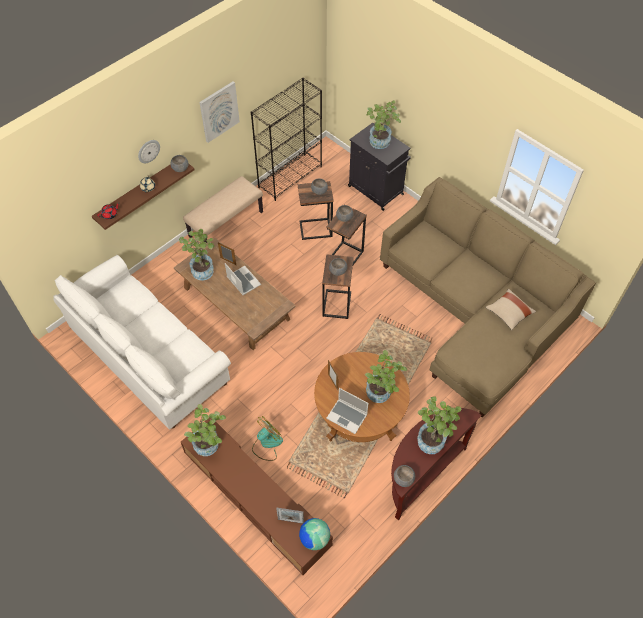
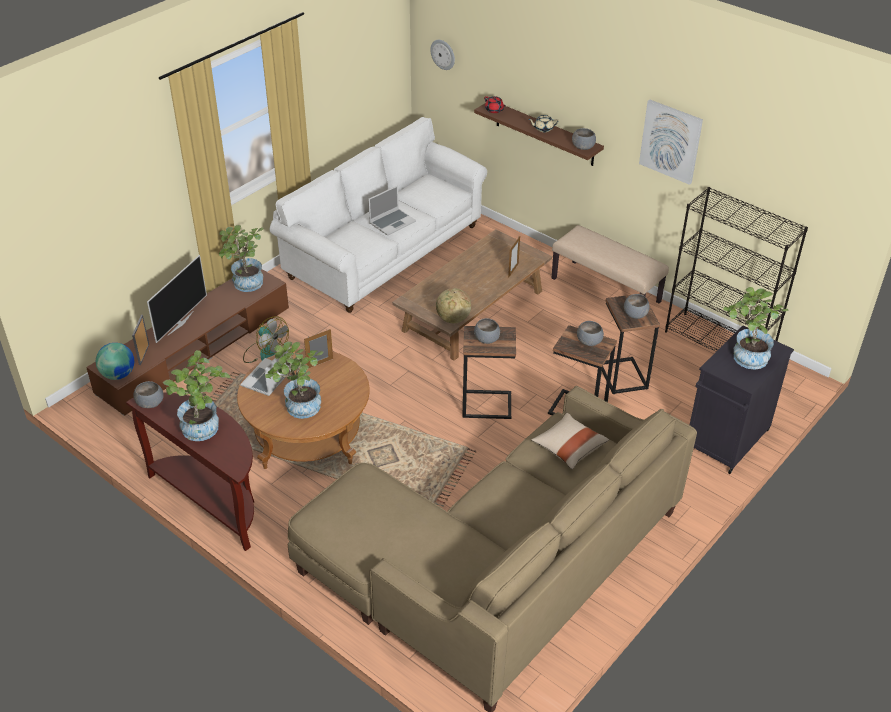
camera: 85 degrees right, 15 degrees down
(148, 151) = (571, 94): wall clock -> wall clock (443, 54)
(202, 269) = (497, 251): potted plant -> none
(243, 281) = (483, 285): laptop -> laptop (392, 222)
(253, 496) = (180, 323): none -> television
(280, 302) = (453, 319): none -> globe
(508, 313) = (442, 545): beige pillow -> beige pillow (568, 448)

